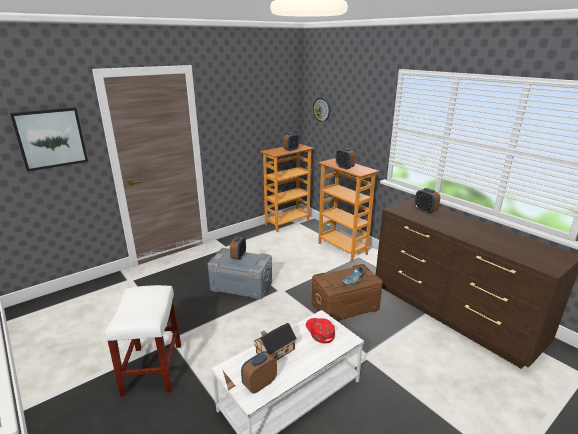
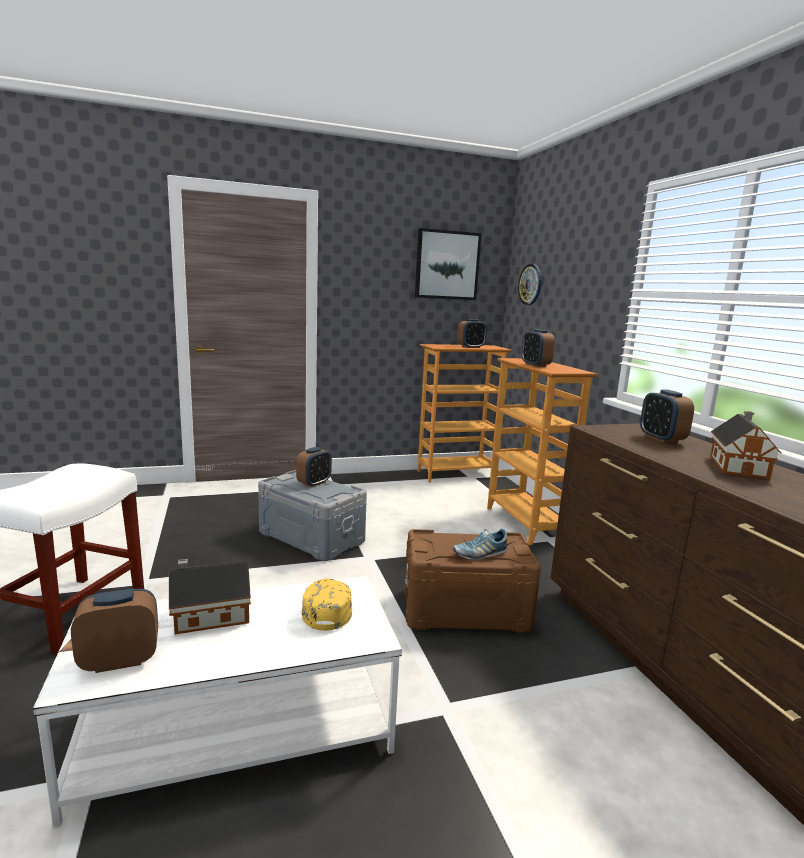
camera: 20 degrees right, 10 degrees down
(51, 138) = (95, 262): picture -> picture (447, 265)
(319, 331) = (327, 607): red cap -> yellow cap
(463, 224) = (738, 466): none -> toy house

